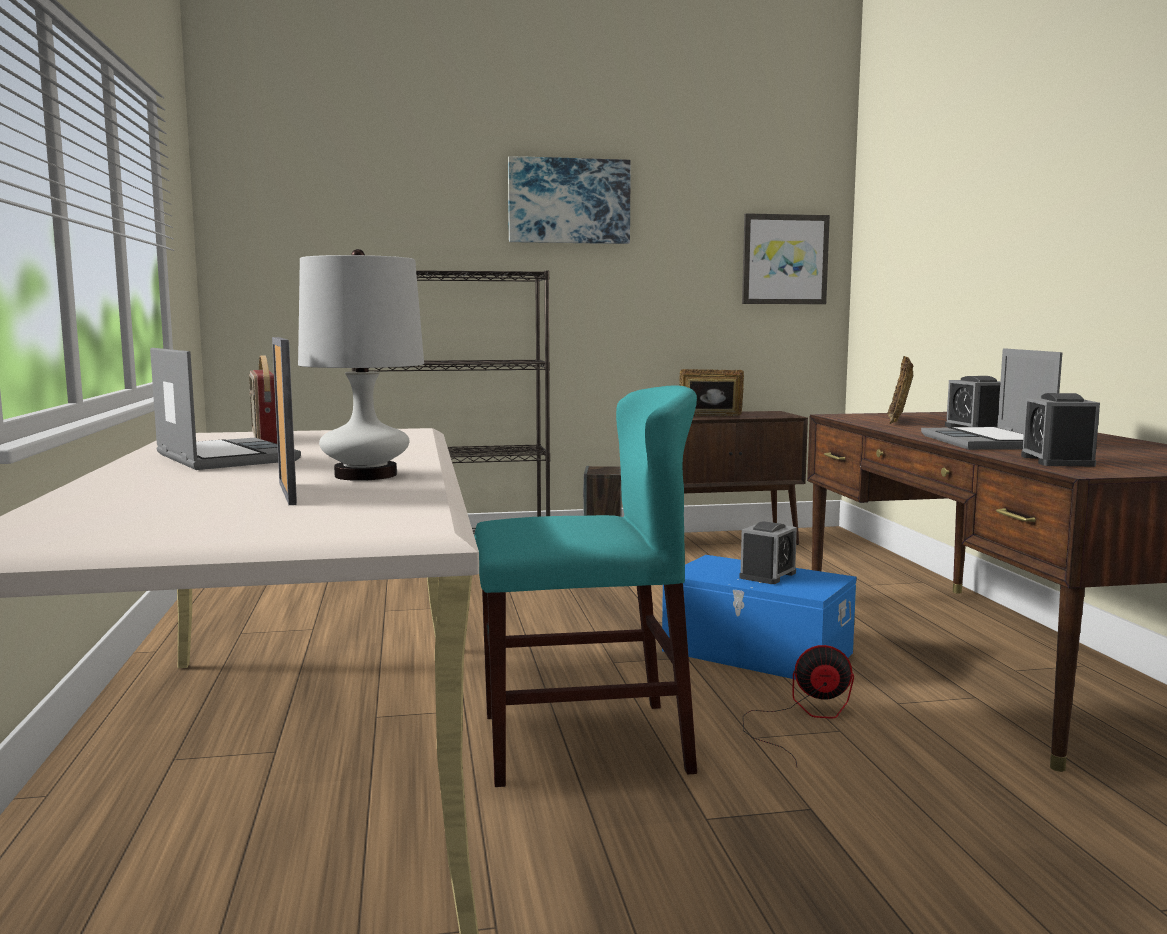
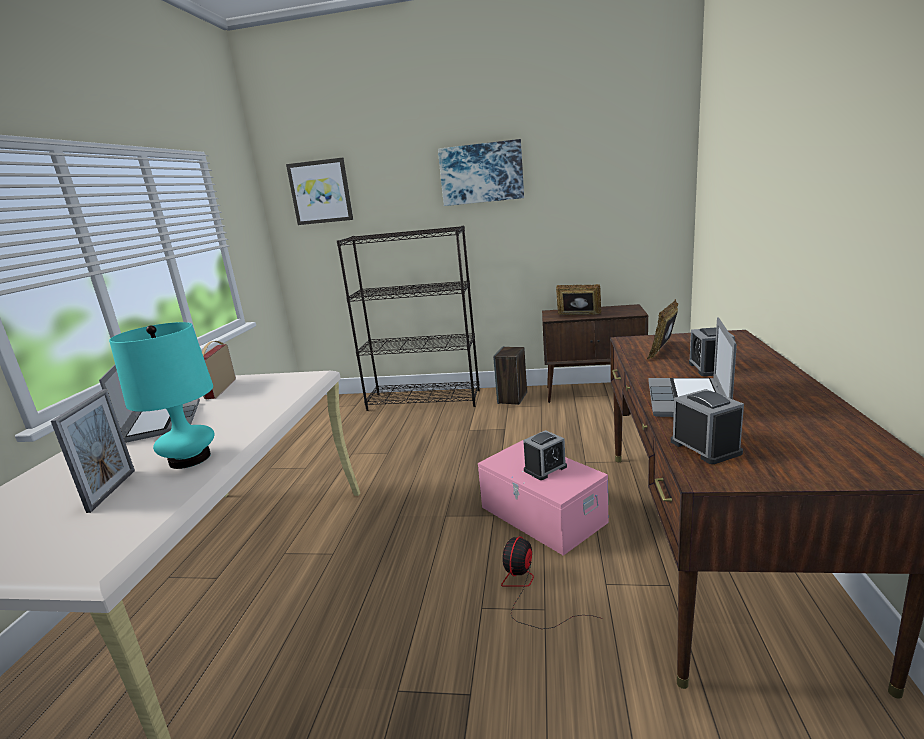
camera: 20 degrees right, 10 degrees up
(366, 475) = (190, 459): white table lamp -> turquoise table lamp
(583, 742) = (376, 596): turquoise chair -> none
(757, 653) = (541, 515): blue storage box -> pink storage box
(784, 259) = (641, 196): picture -> picture (320, 192)
(802, 717) = (528, 591): fan -> fan turned 90 degrees counterclockwise
(1057, 461) = (705, 447): alarm clock -> alarm clock turned 135 degrees clockwise

